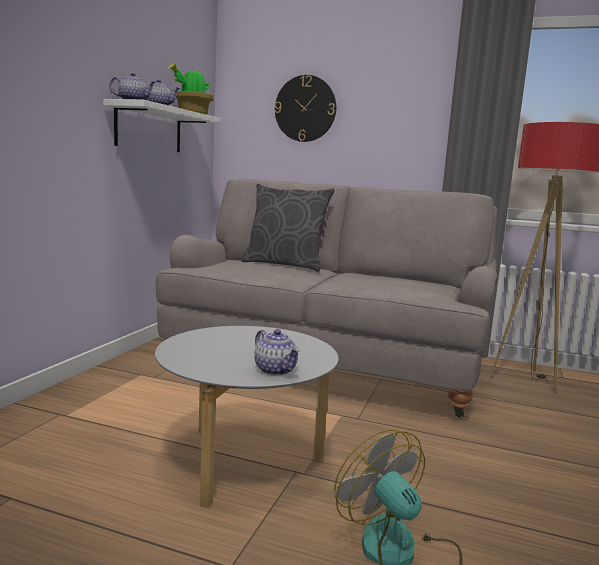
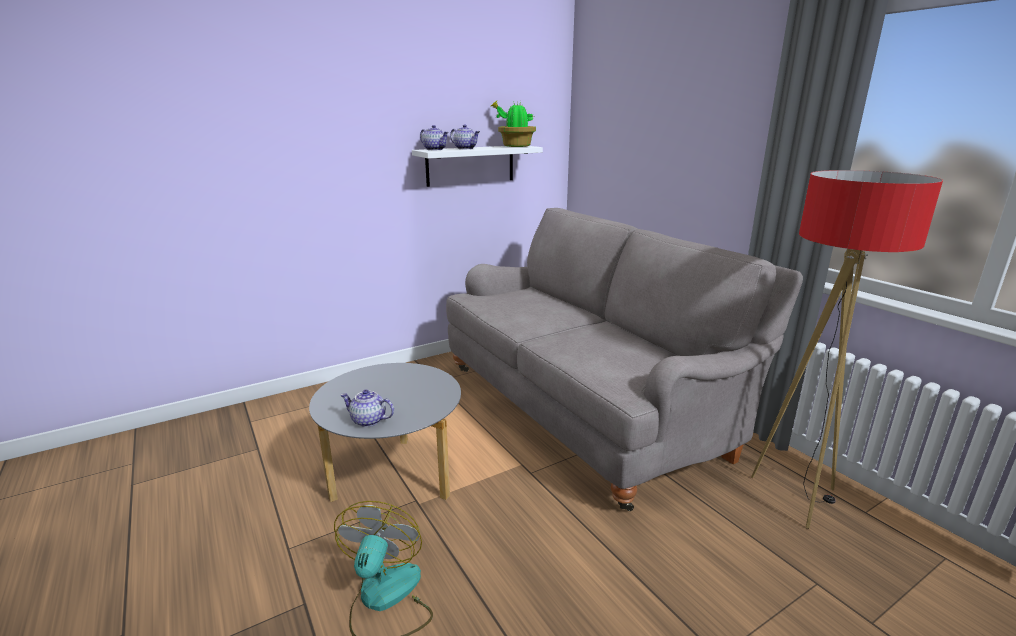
camera: 40 degrees right, 10 degrees up
(276, 370) = (368, 420): teapot -> teapot turned 105 degrees clockwise
(284, 265) = (560, 303): grey pillow -> none
(305, 108) = (636, 129): wall clock -> none

